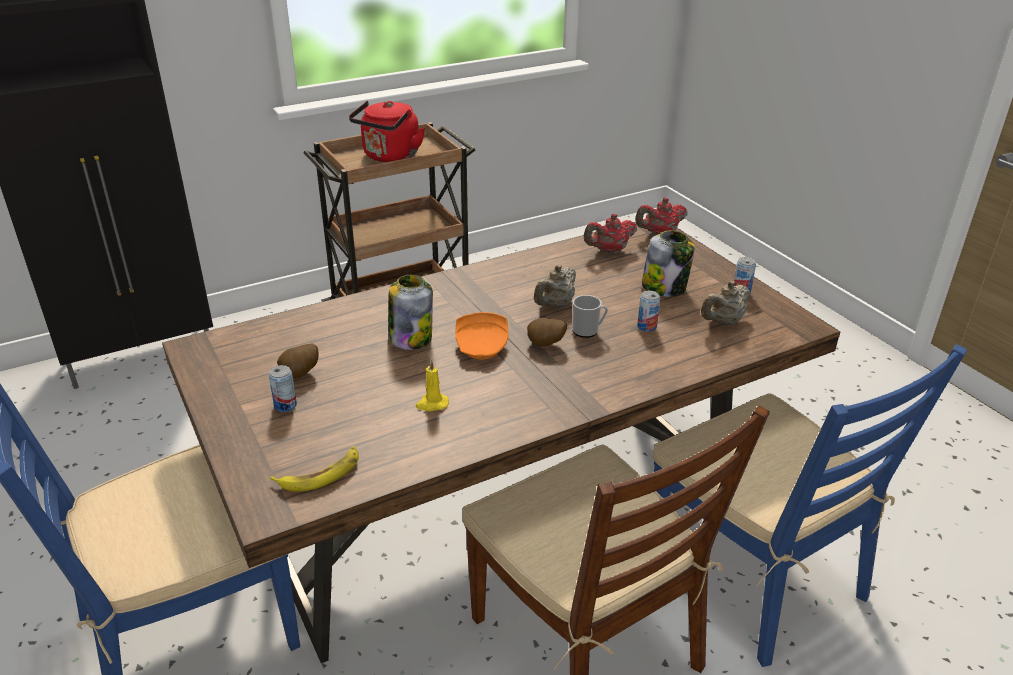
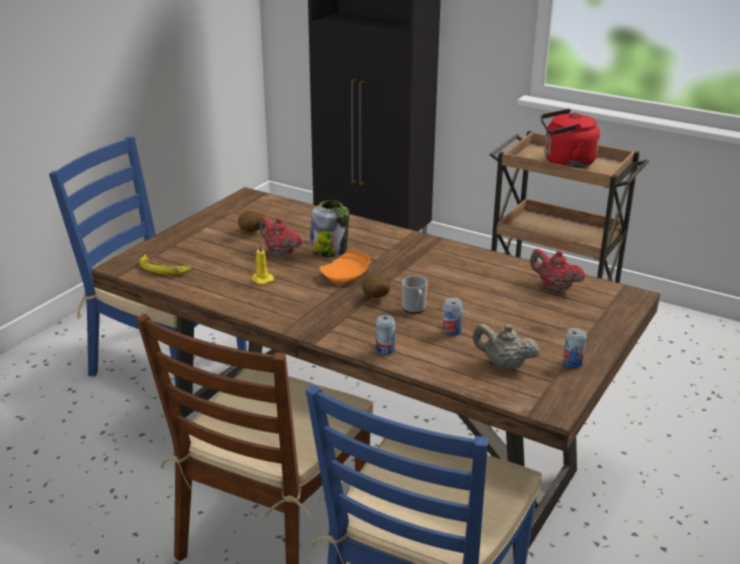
camera: 60 degrees right, 5 degrees down
(285, 405) = (217, 238): can -> can (385, 350)
(555, 305) = (435, 287): beige teapot -> none
(659, 234) = (622, 302): red teapot -> red teapot (280, 253)
(665, 287) = (527, 325): jar -> none

